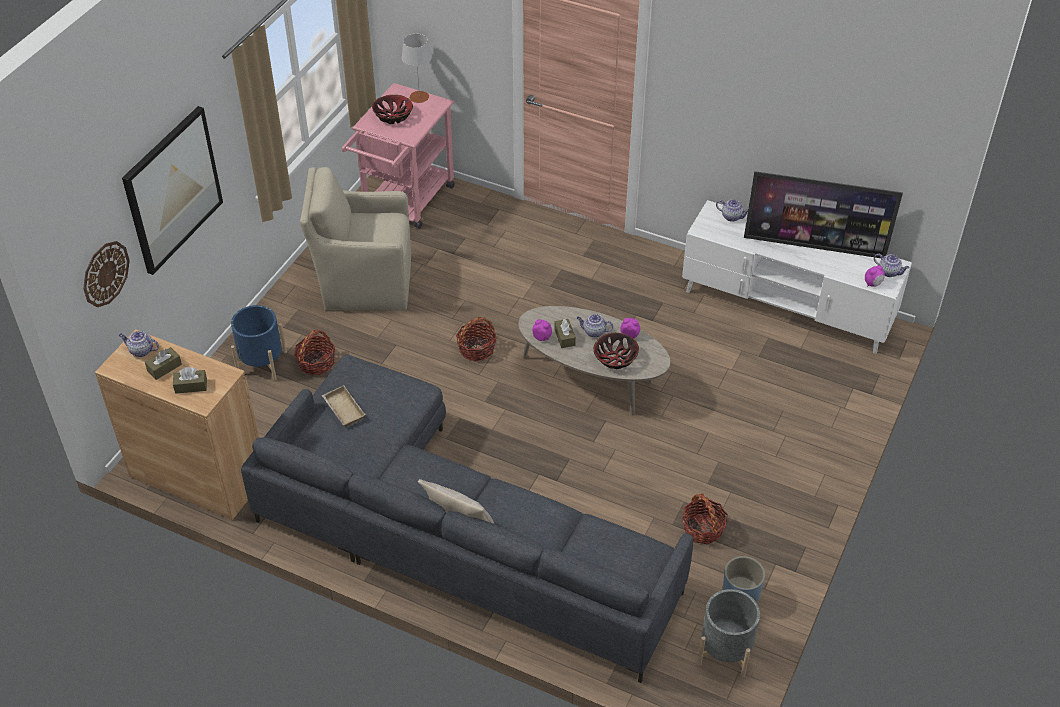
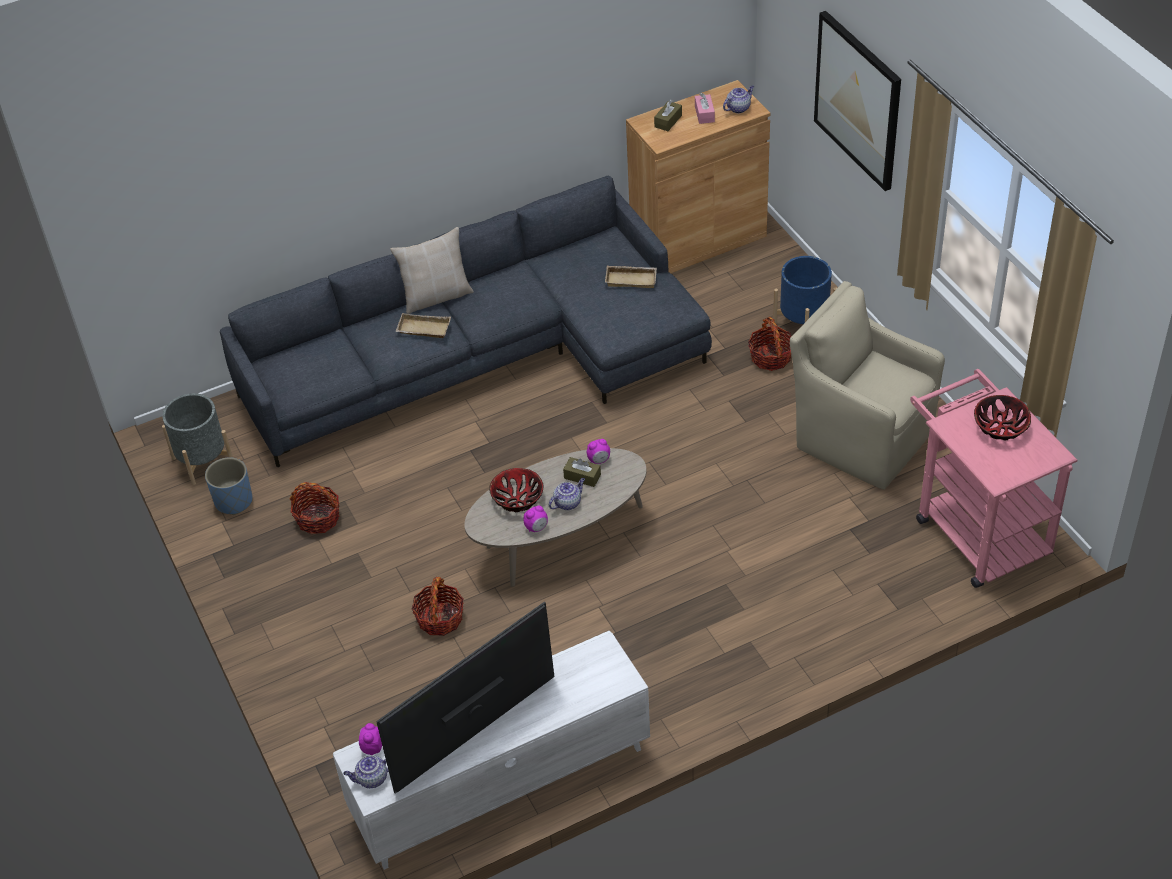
camera: 130 degrees right, 0 degrees up
(105, 273) = (792, 54): wall clock -> none
(164, 368) = (704, 114): brown tissue box -> pink tissue box
(364, 283) = (860, 437): beige armchair -> beige armchair turned 90 degrees counterclockwise
(419, 97) = (1025, 467): grey table lamp -> none
(476, 349) = (685, 477): basket -> basket (440, 619)
(509, 506) = (423, 330): none -> beige tray
(732, 217) = (597, 691): teapot -> none

